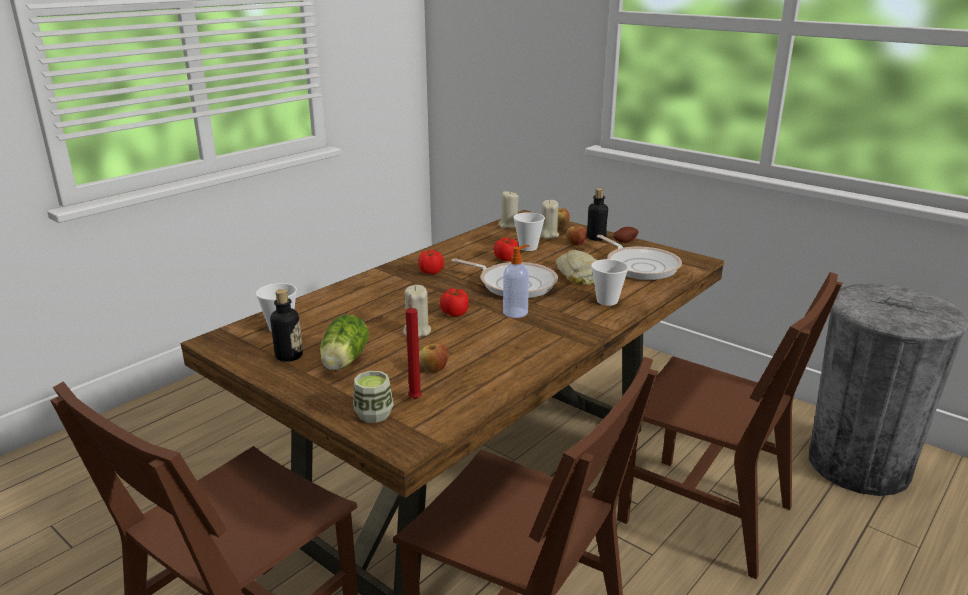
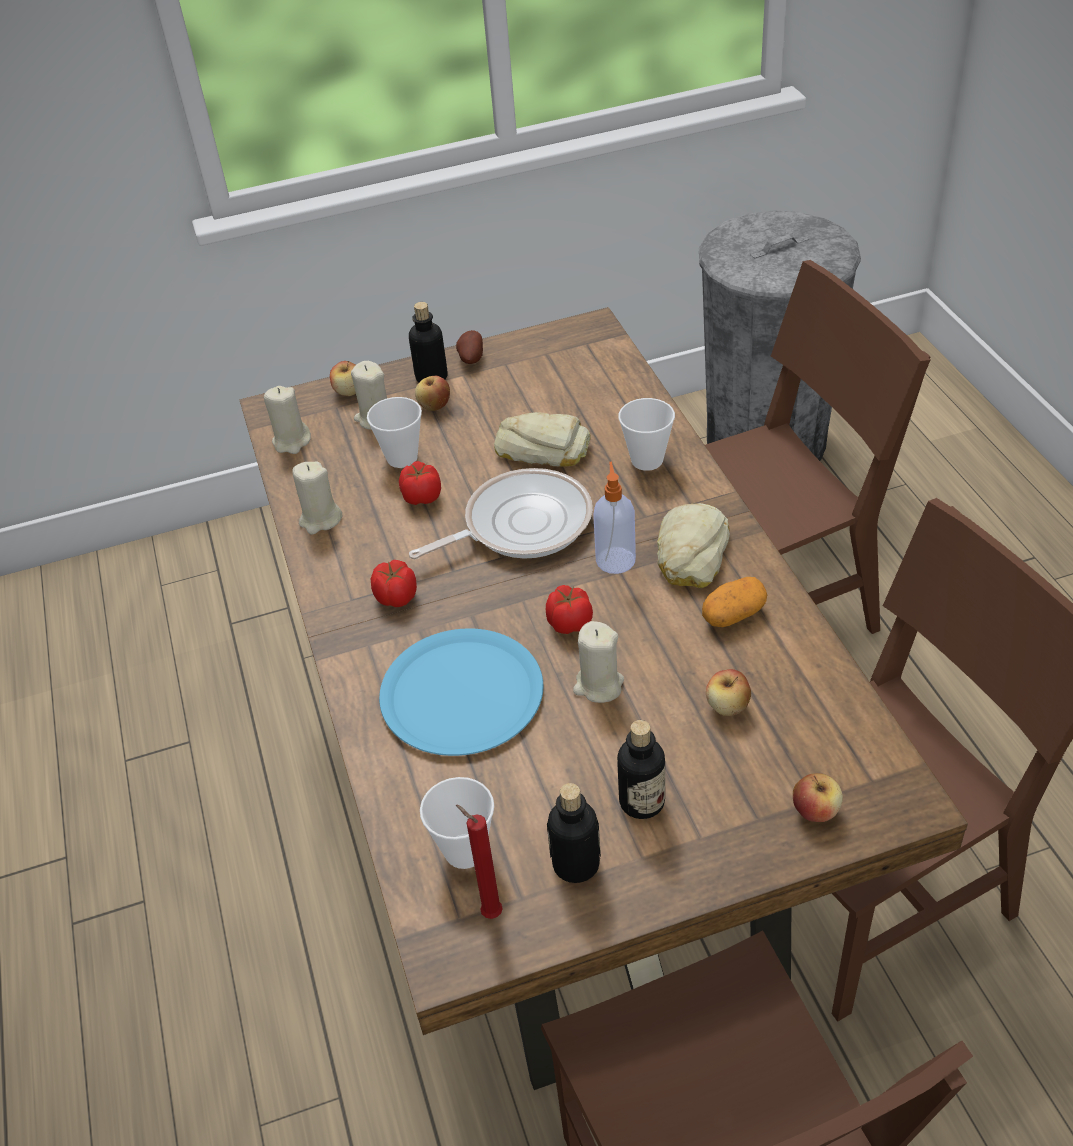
camera: 55 degrees left, 20 degrees up
(343, 362) = (642, 802): lettuce -> bottle
(374, 414) = (815, 810): cup -> apple
(380, 301) = (461, 694): none -> blue plate
(415, 398) = (796, 752): red candle -> red candle (489, 912)
(464, 244) = (320, 519): none -> beige candle
(508, 354) = (733, 615): none -> potato
(544, 330) = (690, 554): none -> bread
(640, 266) = (565, 383): frying pan -> none

